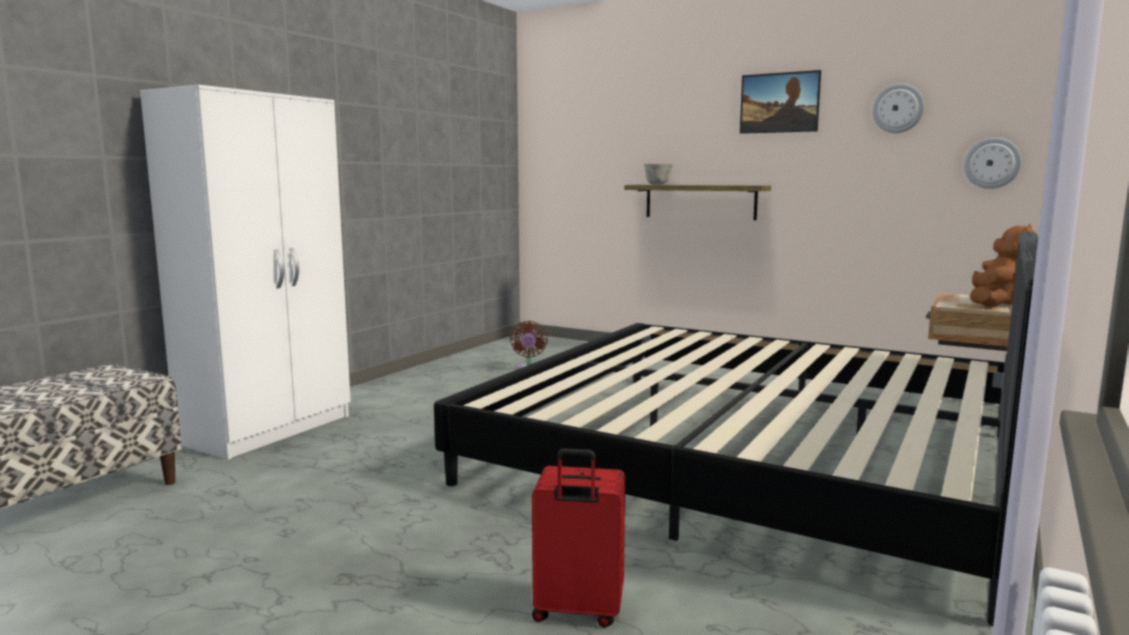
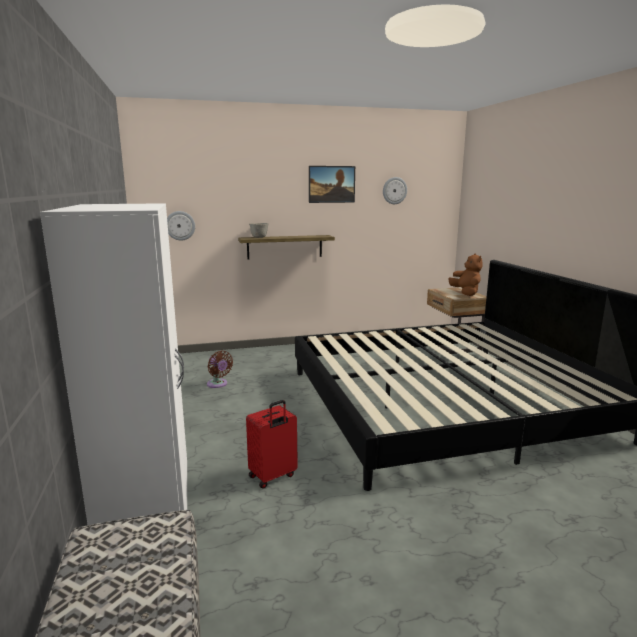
camera: 45 degrees left, 5 degrees up
(577, 611) = (566, 523): red suitcase -> red suitcase (273, 476)
(992, 163) = (436, 220): wall clock -> wall clock (180, 225)

